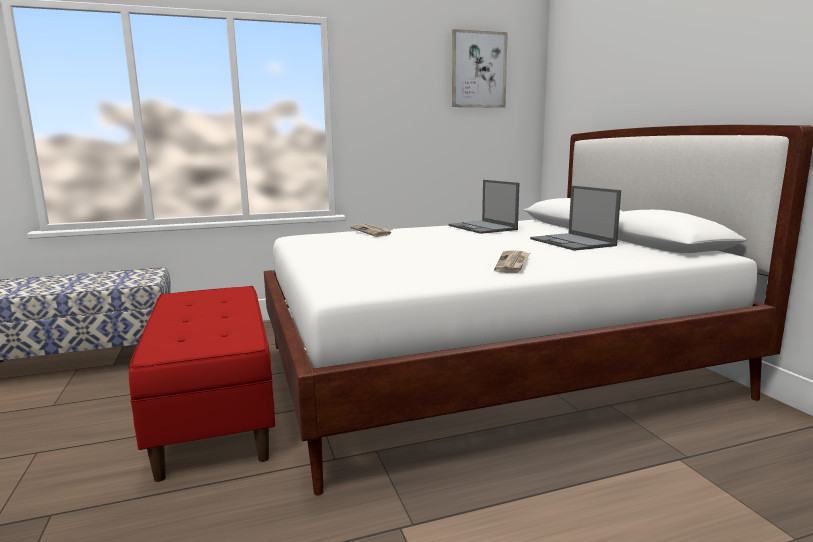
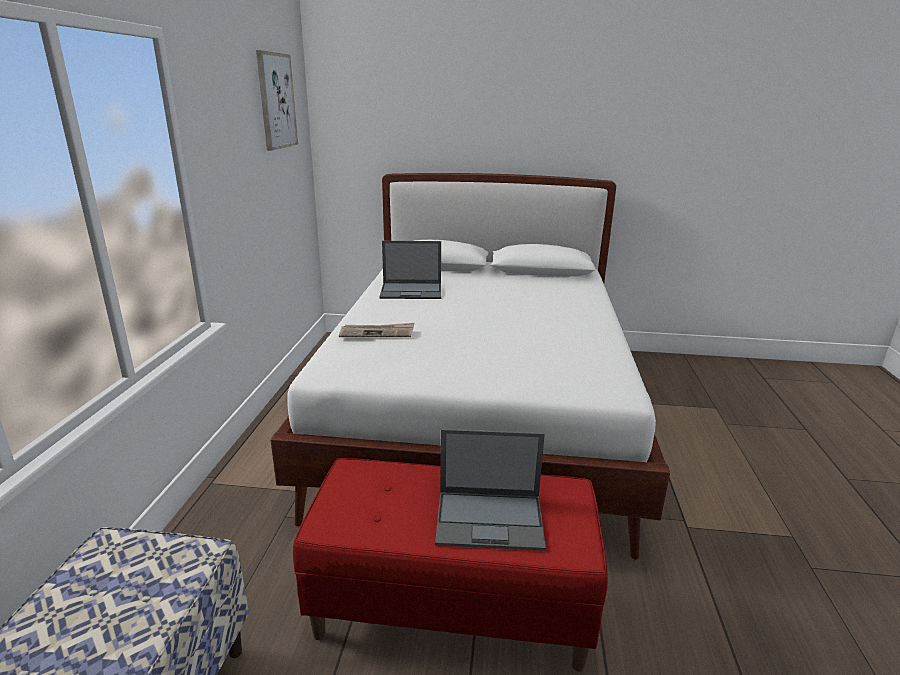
camera: 65 degrees left, 10 degrees up
(513, 264) = (574, 320): newspaper -> none
(573, 242) = (513, 286): laptop -> laptop (491, 519)

